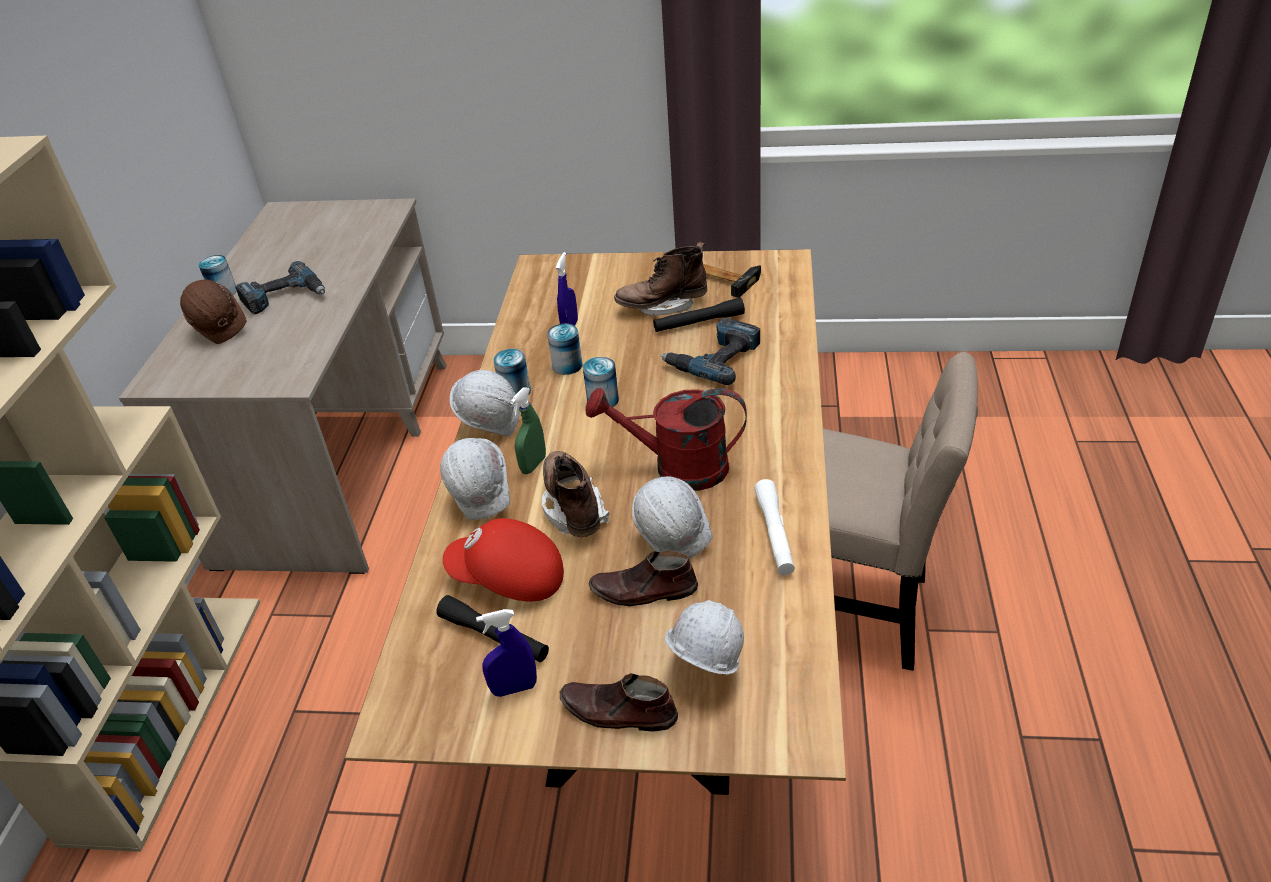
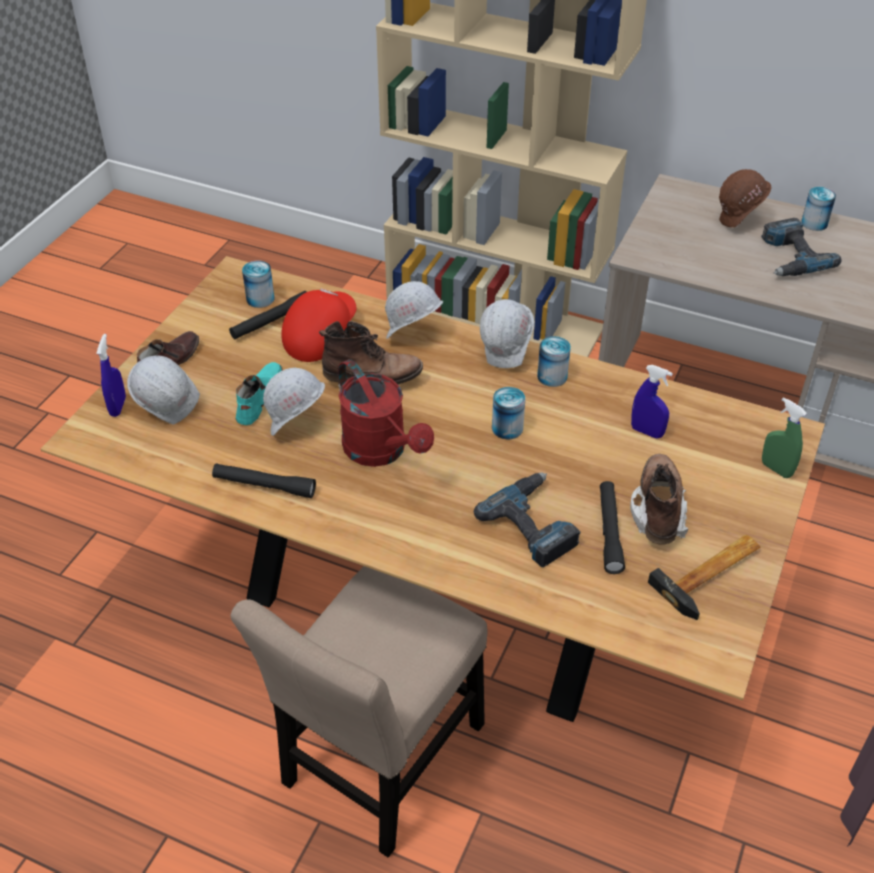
camera: 105 degrees right, 5 degrees up
(514, 688) = (222, 324): blue spray bottle -> blue spray bottle (118, 406)
(533, 465) = (440, 369): green spray bottle -> green spray bottle (776, 469)
(567, 365) = (577, 416): can -> can (260, 299)
(644, 591) = (259, 398): brown shoe -> turquoise shoe
(677, 468) = (382, 451): red watering can -> red watering can turned 120 degrees clockwise
(774, 534) = (264, 486): white flashlight -> black flashlight

